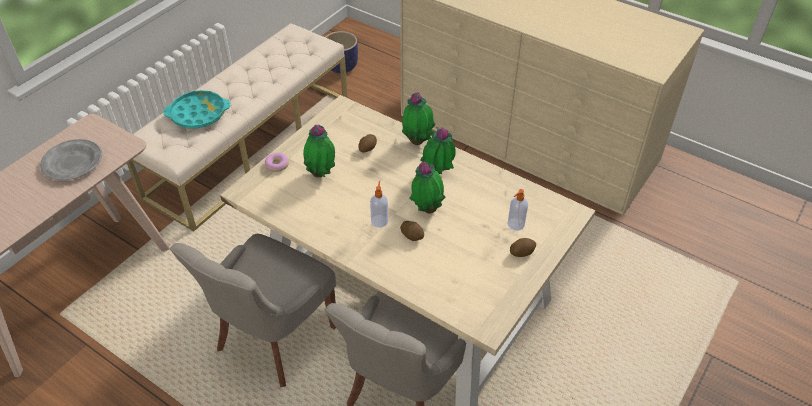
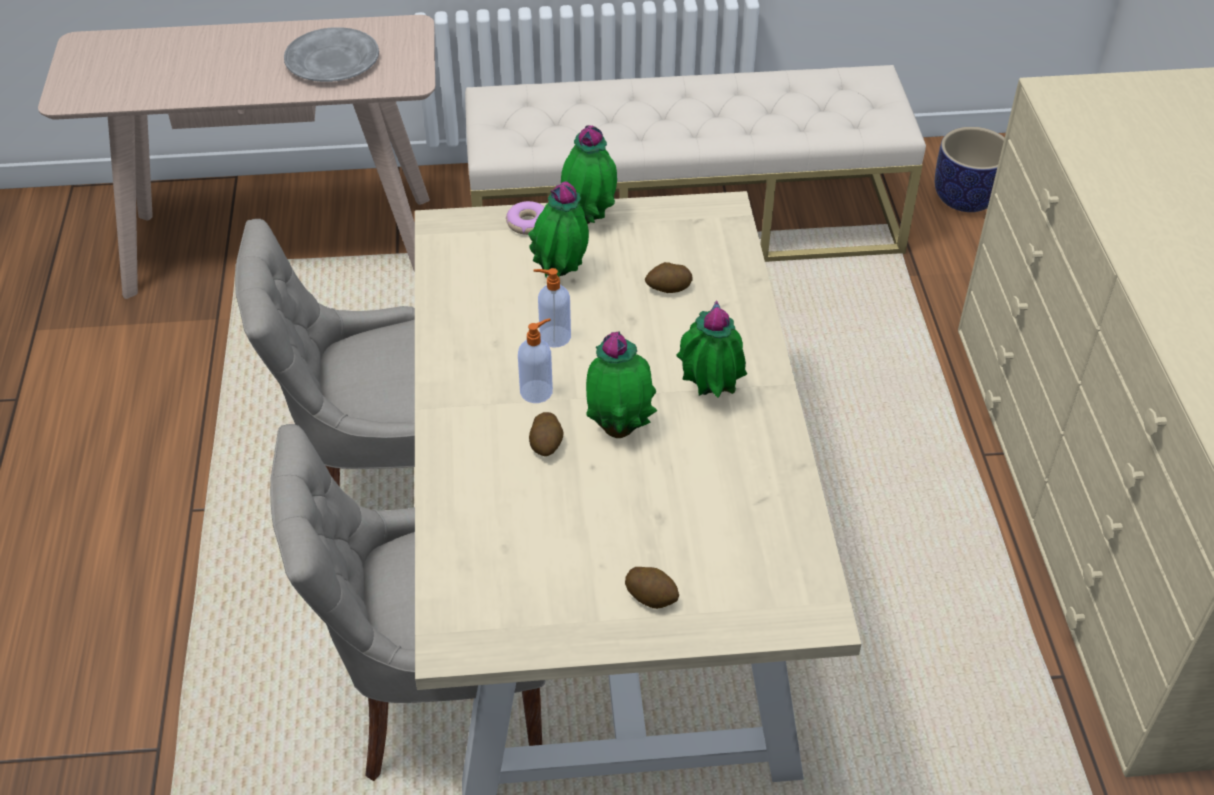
camera: 50 degrees right, 0 degrees up
(198, 114) = (593, 110): turquoise tray -> none
(418, 141) = (752, 330): potted plant -> potted plant (589, 219)
(515, 224) = (704, 553): soap dispenser -> soap dispenser (553, 336)

